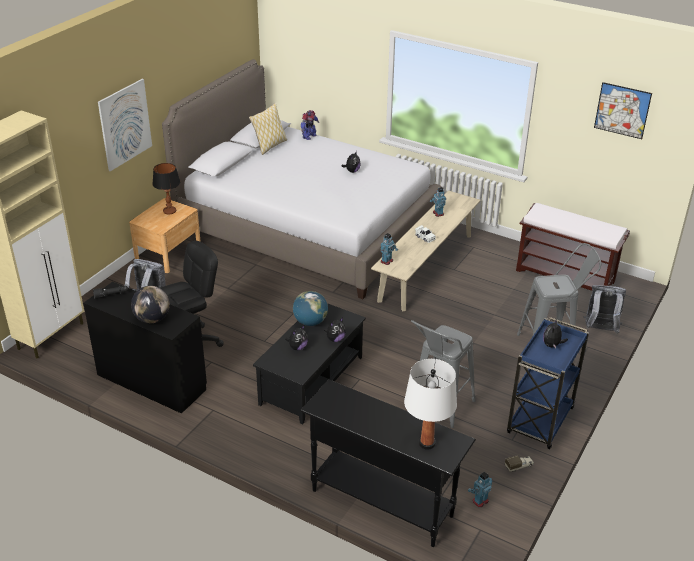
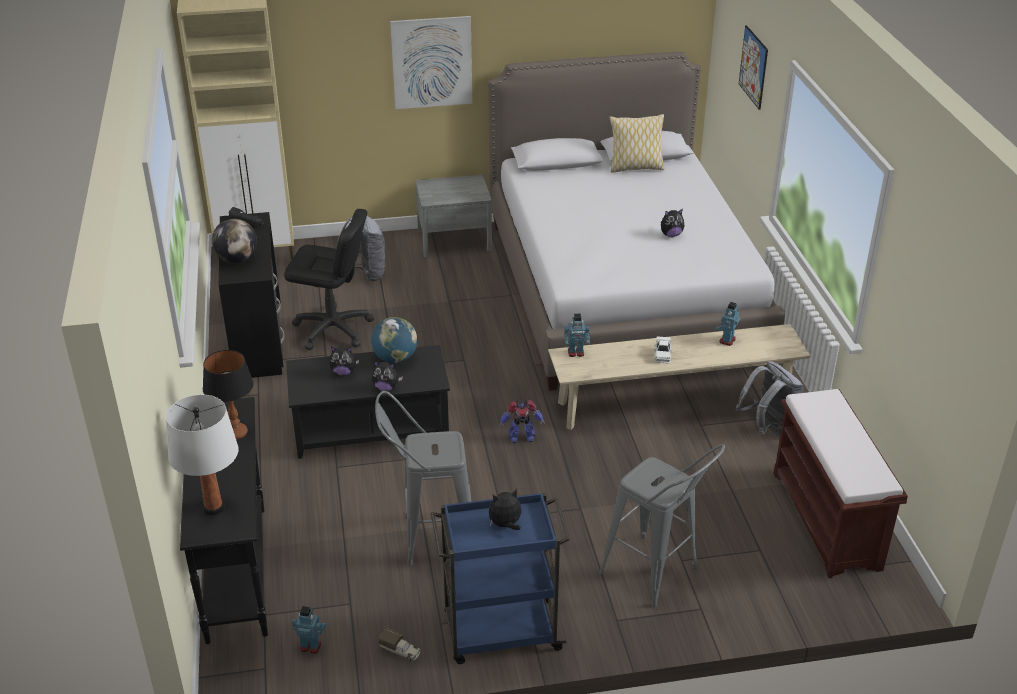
camera: 50 degrees right, 0 degrees up
(168, 254) = (454, 240): brown nightstand -> grey nightstand
(169, 211) = (464, 189): table lamp -> table lamp (235, 433)
(309, 136) = (695, 177): toy robot -> toy robot (521, 437)
(600, 330) = (753, 604): grey backpack -> grey backpack (768, 429)
(622, 110) = (951, 293): picture -> picture (753, 67)

